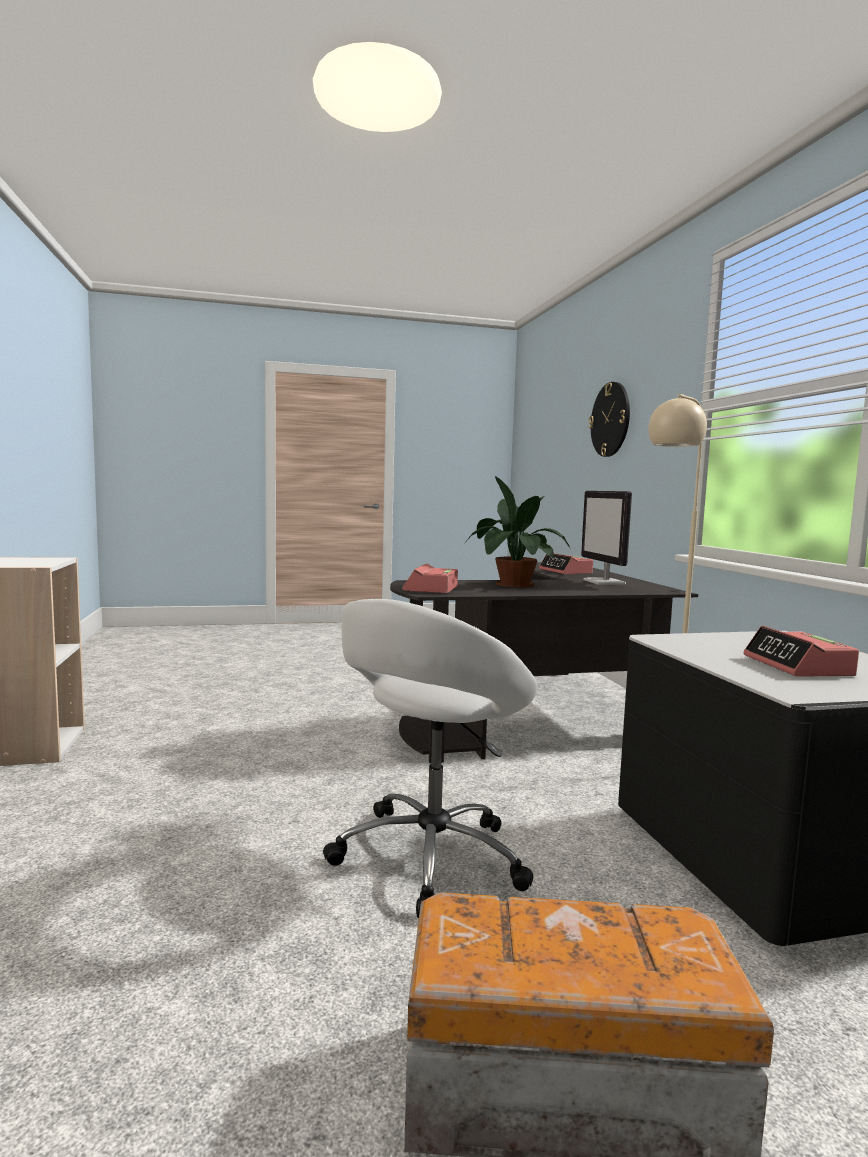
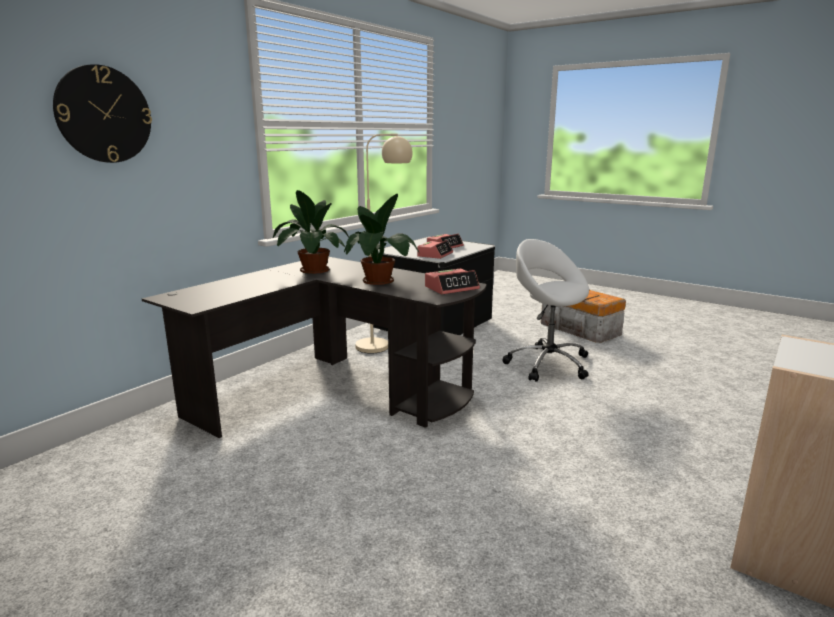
camera: 130 degrees left, 10 degrees up
(427, 860) = (546, 364): white office chair -> white office chair turned 135 degrees counterclockwise
(565, 572) = (257, 285): alarm clock -> alarm clock (435, 254)
(605, 582) = (312, 270): monitor -> potted plant

